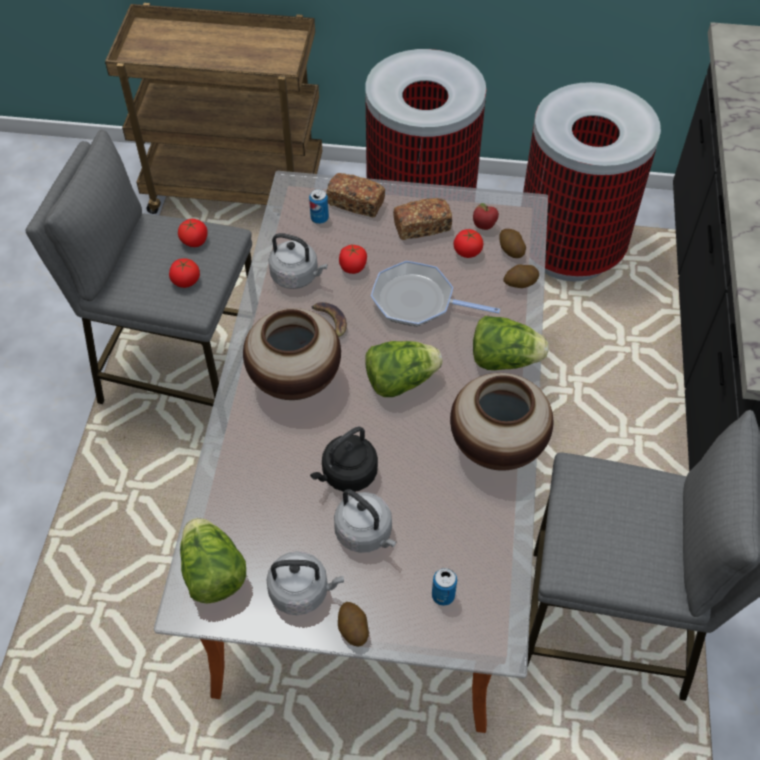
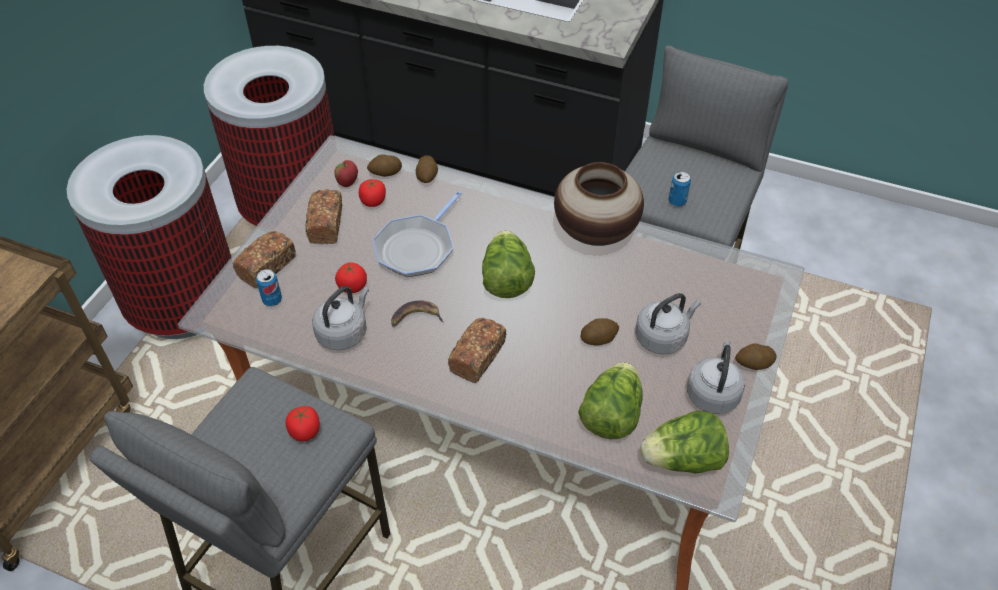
camera: 75 degrees left, 5 degrees down
(194, 241) = (247, 415): tomato -> none
(295, 380) = (477, 357): vase -> bread
(347, 475) = (598, 338): black kettle -> potato
(443, 595) = (730, 299): can -> can (677, 201)
(504, 359) = (507, 207): lettuce -> lettuce (611, 415)

